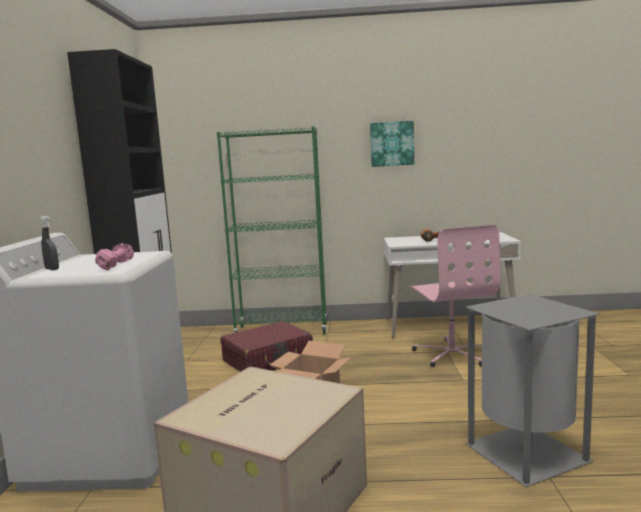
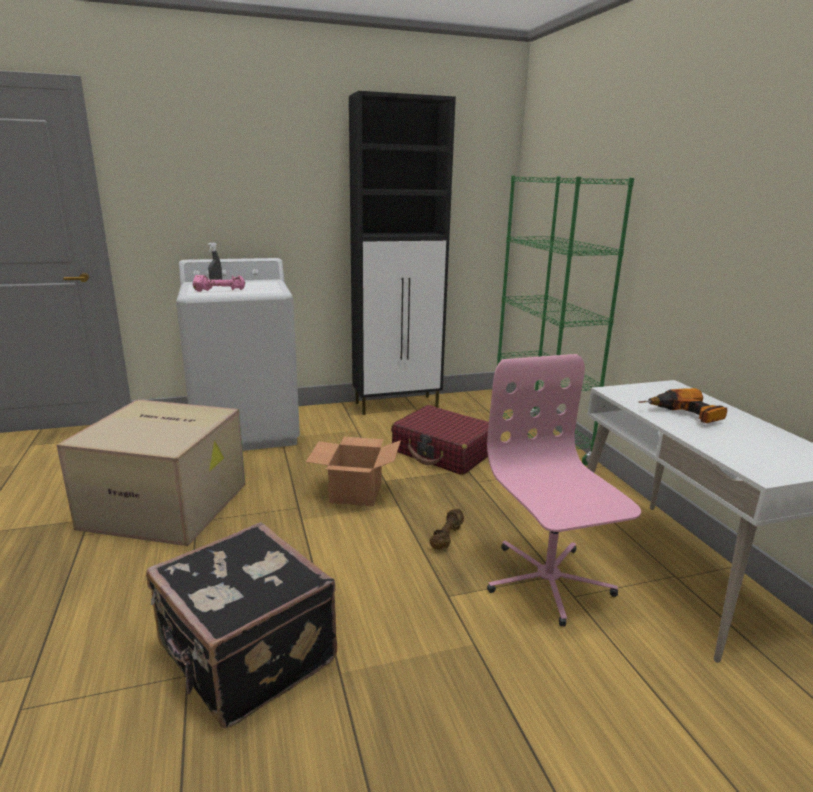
camera: 70 degrees right, 10 degrees up
(392, 144) = (730, 217): picture -> none
(396, 373) = (447, 537): none -> brown dumbbell
(452, 354) = (547, 581): pink office chair -> pink office chair turned 105 degrees clockwise
(526, 452) = (245, 657): grey trash can -> black suitcase

